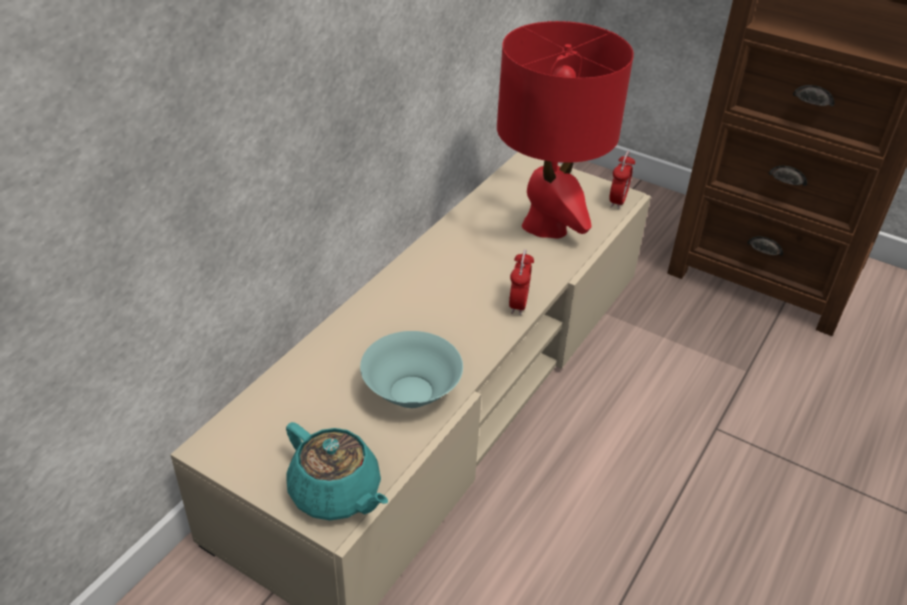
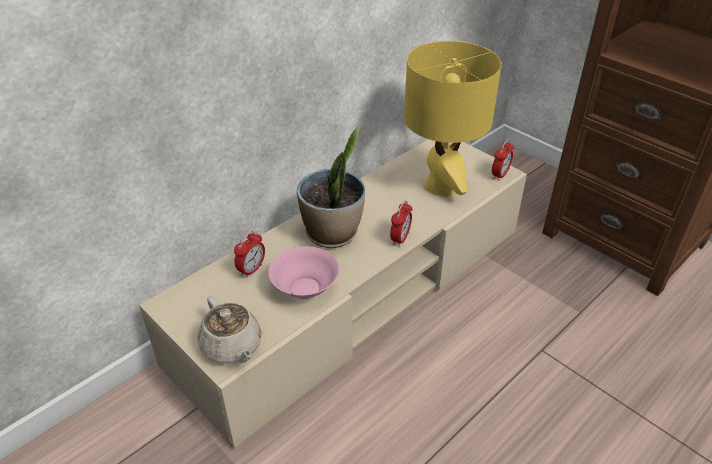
camera: 15 degrees right, 0 degrees up
(324, 376) = (251, 269): none -> alarm clock
(336, 493) = (232, 347): turquoise teapot -> beige teapot
(412, 391) = (306, 288): turquoise bowl -> pink bowl
(422, 309) = (332, 234): none -> potted plant
(546, 225) = (440, 186): red table lamp -> yellow table lamp

